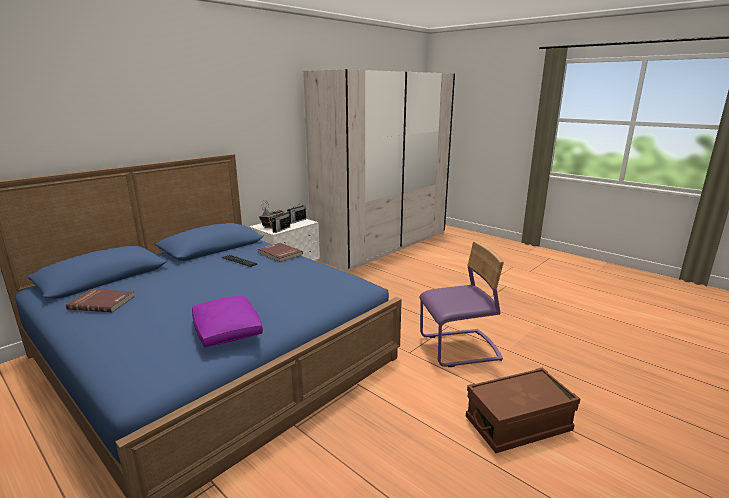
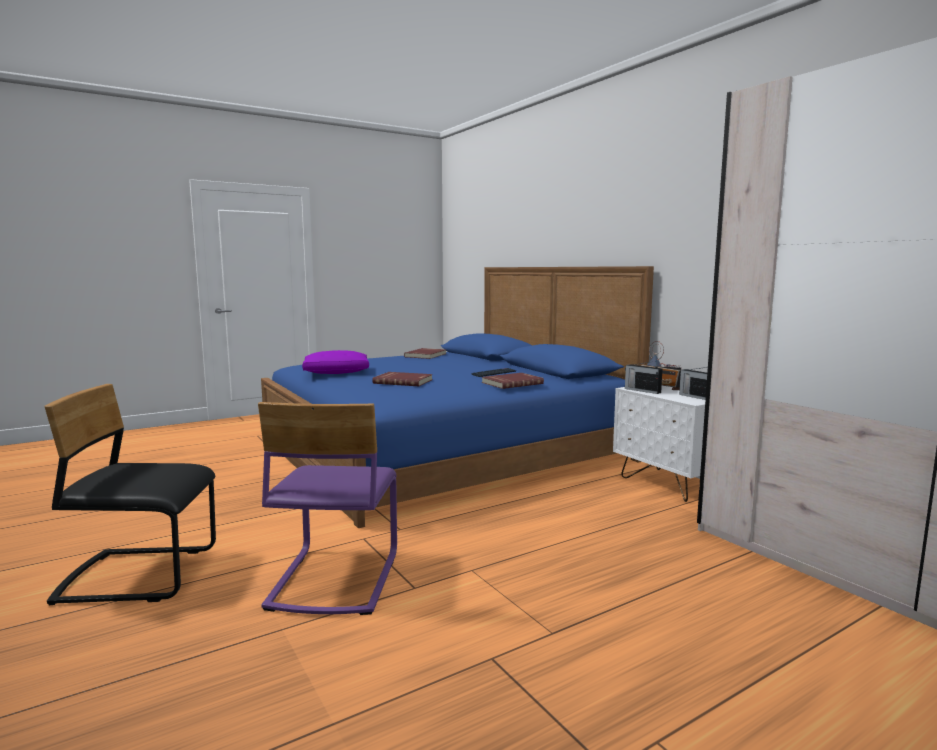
camera: 105 degrees right, 10 degrees down
(282, 287) = (403, 381): none -> red book
(518, 425) = (140, 575): brown storage box -> black chair

